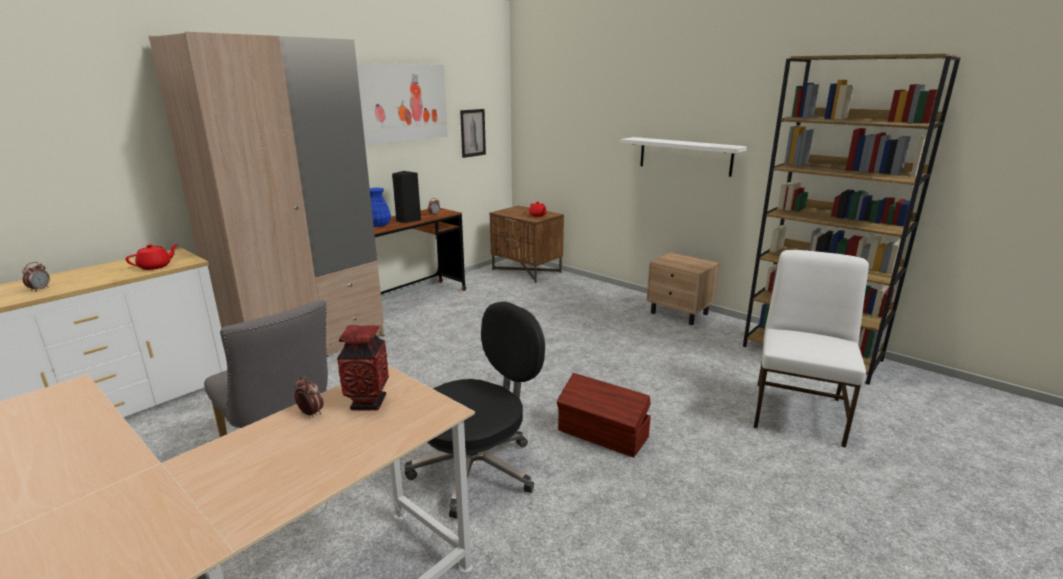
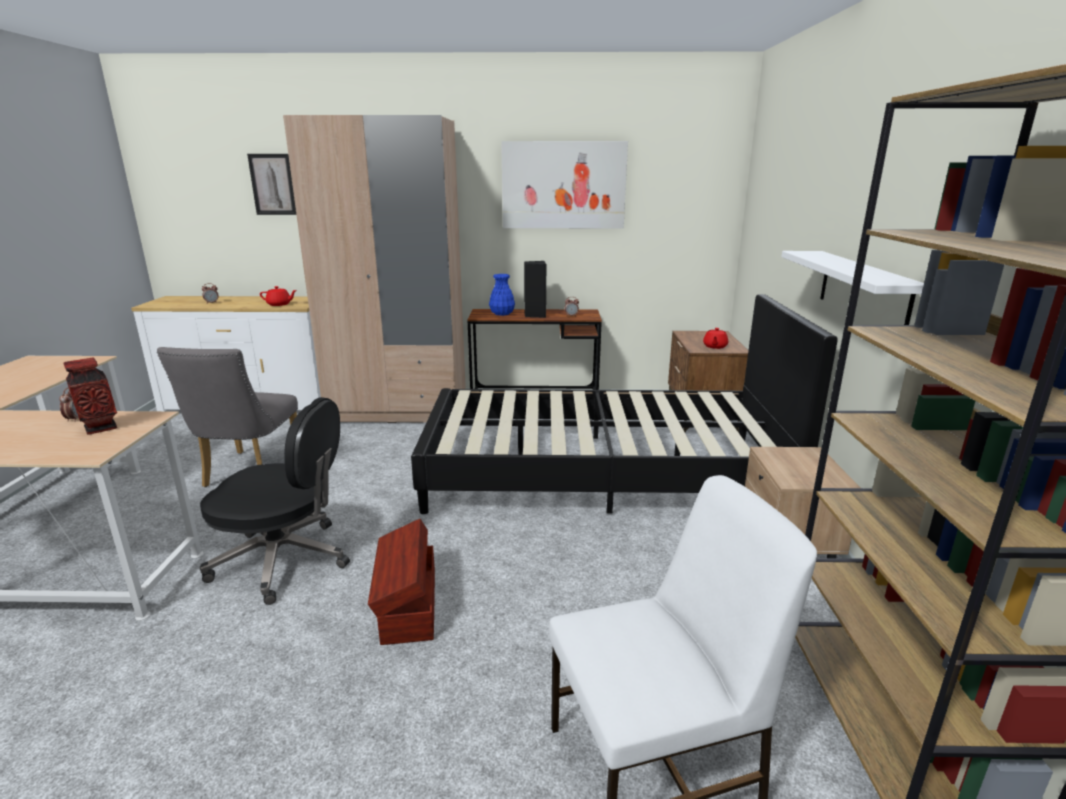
camera: 50 degrees right, 0 degrees up
(473, 133) = (669, 228): picture -> picture (272, 184)
(543, 321) = (601, 474): none -> black bed

